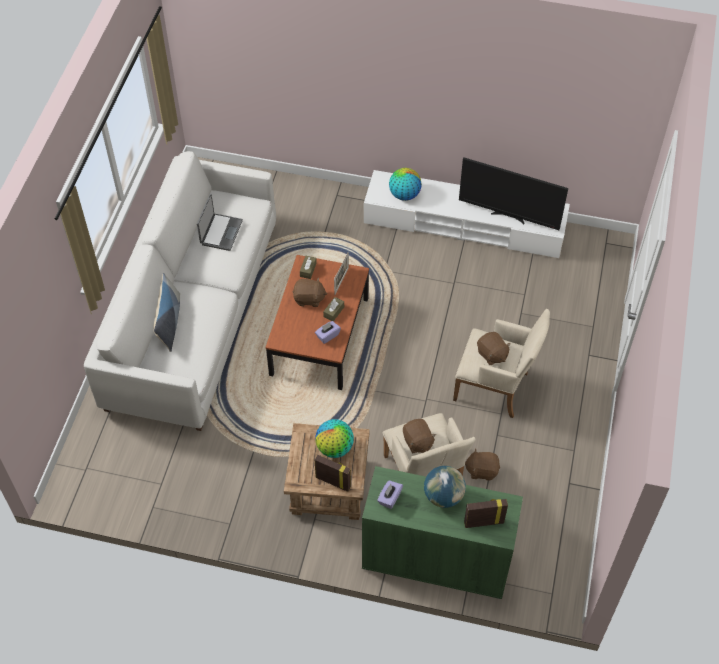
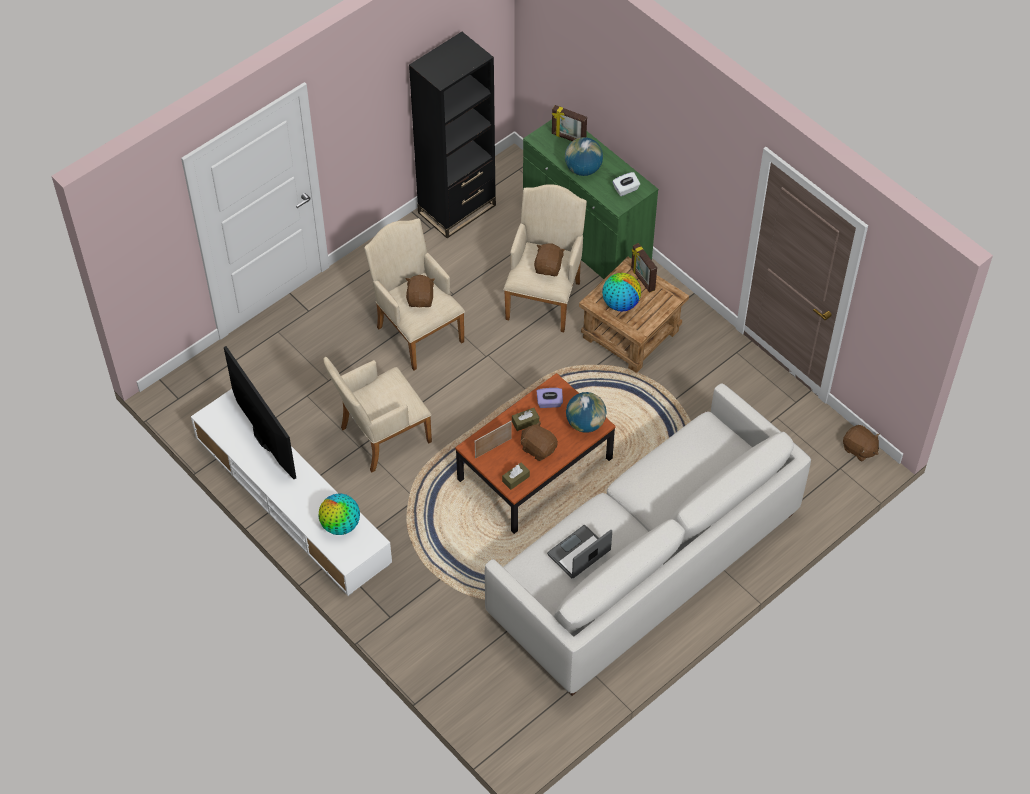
camera: 145 degrees left, 0 degrees up
(169, 322) = (695, 486): pillow -> none
(289, 335) = (585, 423): none -> globe
(389, 498) = (626, 189): purple tissue box -> white tissue box
(446, 296) = (380, 437): none -> beige armchair
(482, 470) = (491, 275): brown plush toy -> brown plush toy (859, 449)
(566, 516) = (457, 209): none -> black bookcase

